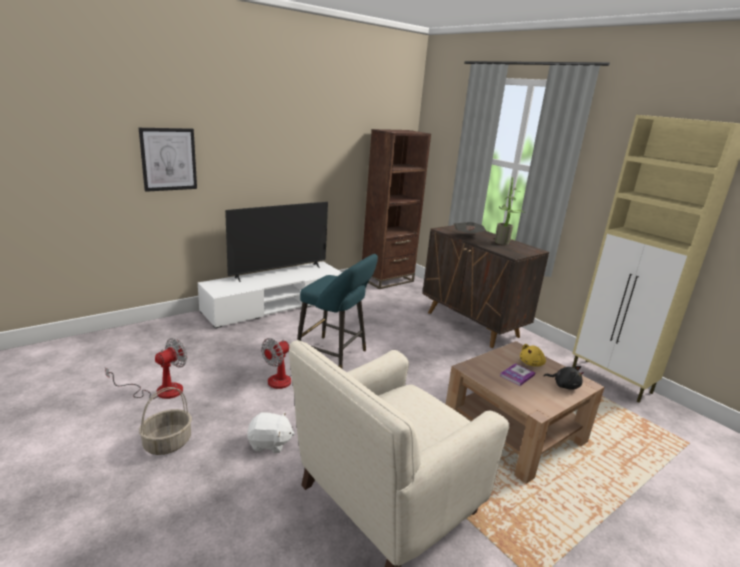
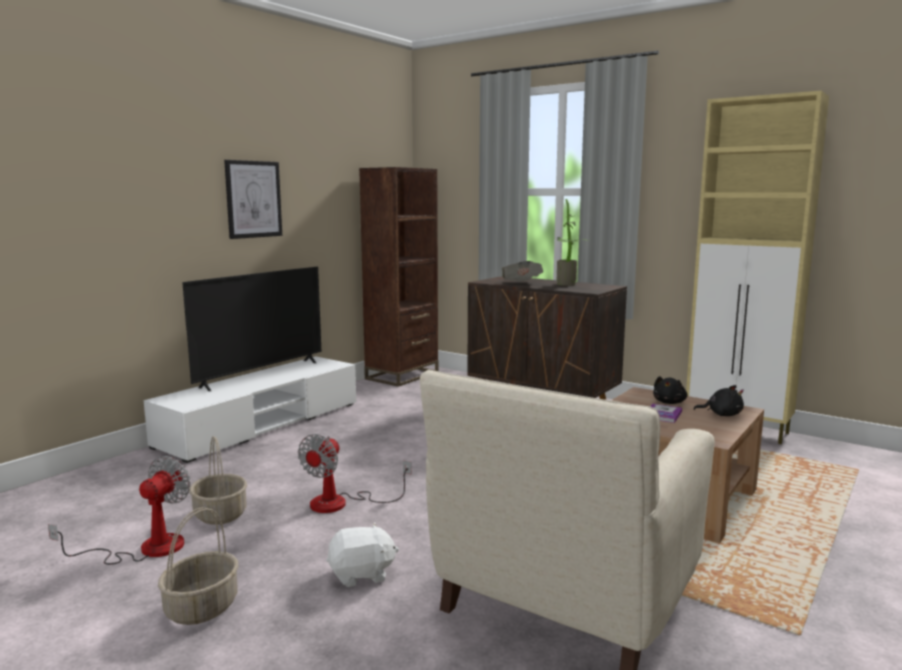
camera: 15 degrees left, 10 degrees down
(168, 159) = (93, 210): picture -> picture (253, 199)
(213, 374) = (220, 514): none -> basket
(335, 356) = (387, 464): turquoise stool -> none
(532, 363) = (669, 402): yellow plush toy -> black plush toy

